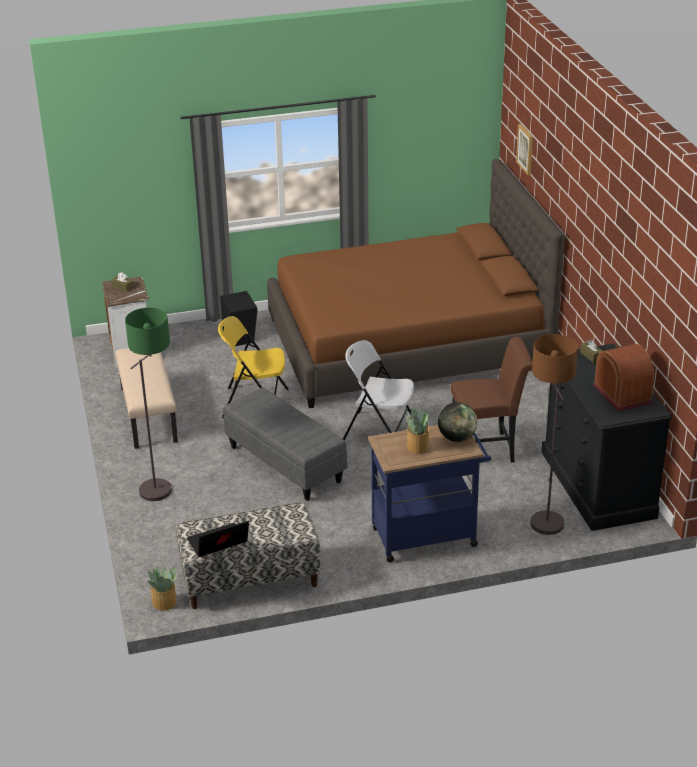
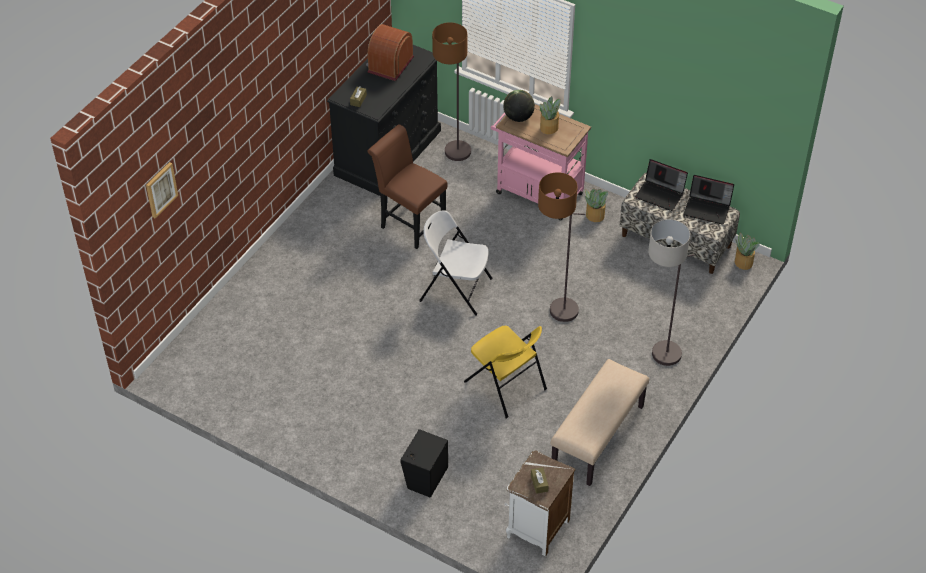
camera: 135 degrees left, 15 degrees up
(161, 486) = (658, 356): green floor lamp -> grey floor lamp
(277, 529) = (660, 194): none -> laptop
(284, 465) = (555, 310): grey ottoman -> brown floor lamp
(351, 553) = (594, 215): none -> potted plant
(379, 432) = (456, 289): white chair -> white chair turned 135 degrees clockwise
(408, 344) = (315, 356): brown bed -> none
(427, 537) = (537, 193): blue cart -> pink cart

